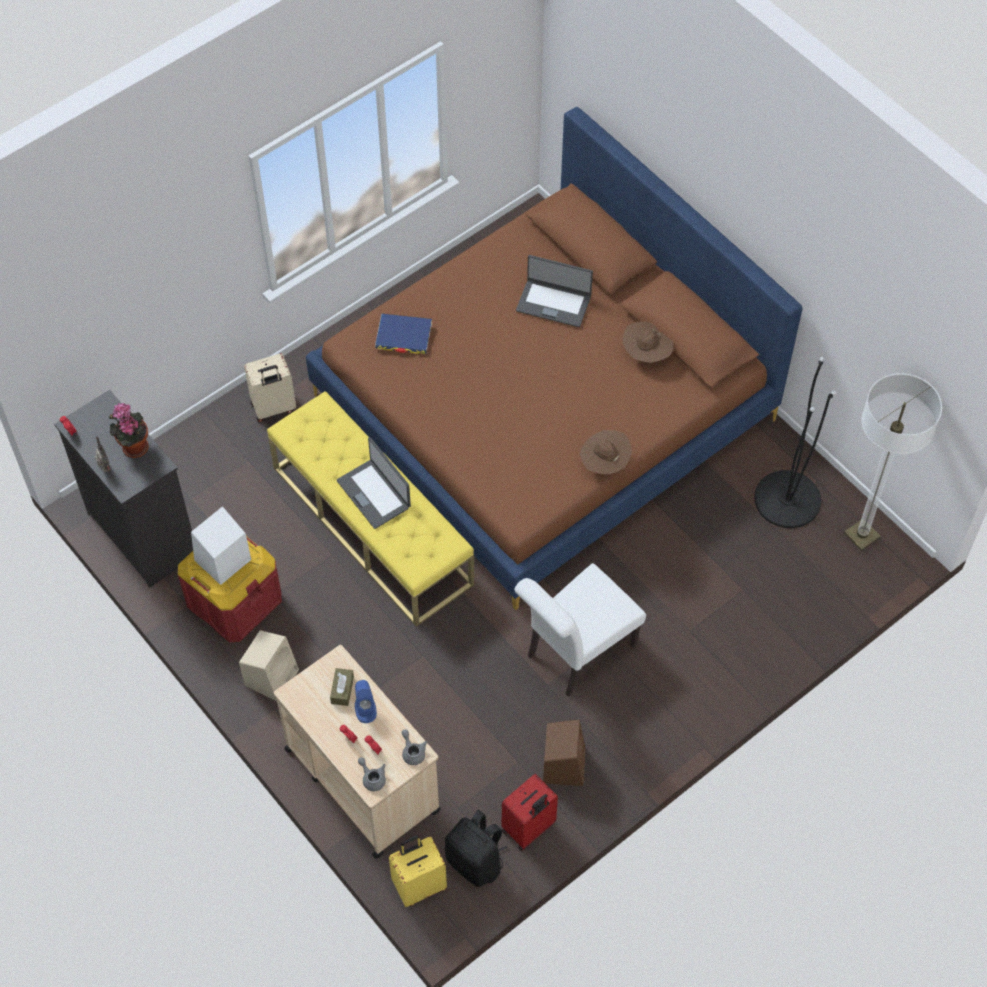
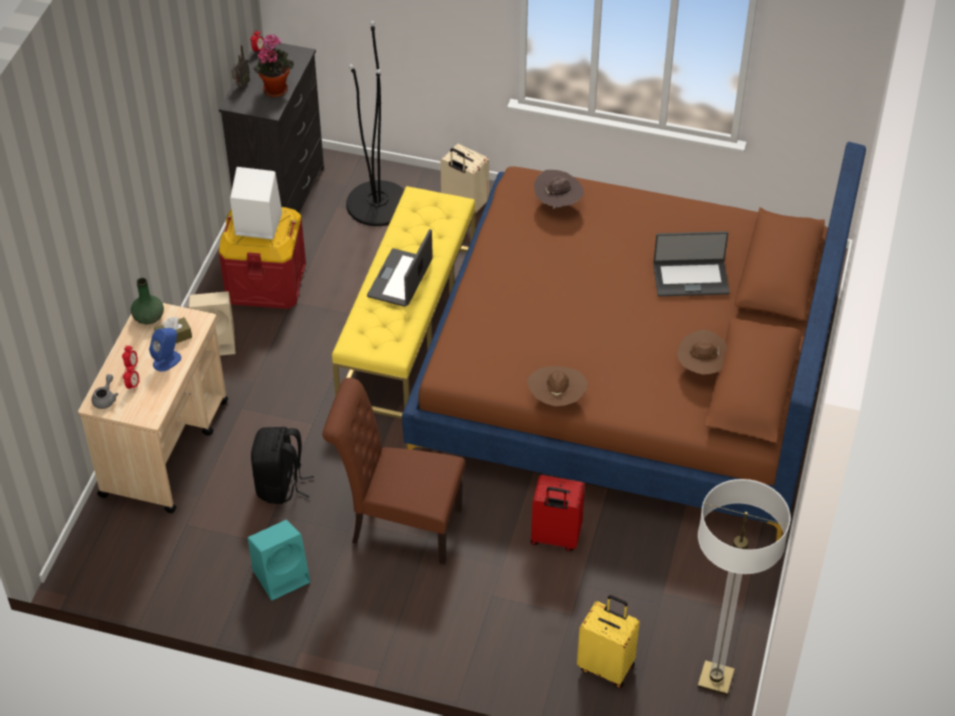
camera: 55 degrees right, 10 degrees down
(302, 696) = (149, 317): none -> green vase
(403, 336) = (558, 204): blue book -> brown hat
(413, 752) = (149, 411): grey teapot -> none
(419, 885) = (95, 538): yellow suitcase -> yellow suitcase (607, 666)
(476, 861) = (143, 564): black backpack -> black backpack (281, 485)
(529, 828) = (201, 584): red suitcase -> red suitcase (555, 538)
(554, 303) = (690, 278): laptop -> laptop turned 75 degrees counterclockwise
(563, 764) = (282, 575): brown speaker -> turquoise speaker
(575, 653) = (399, 525): white chair -> brown chair
(787, 499) = (700, 598): black floor lamp -> black floor lamp (378, 203)

